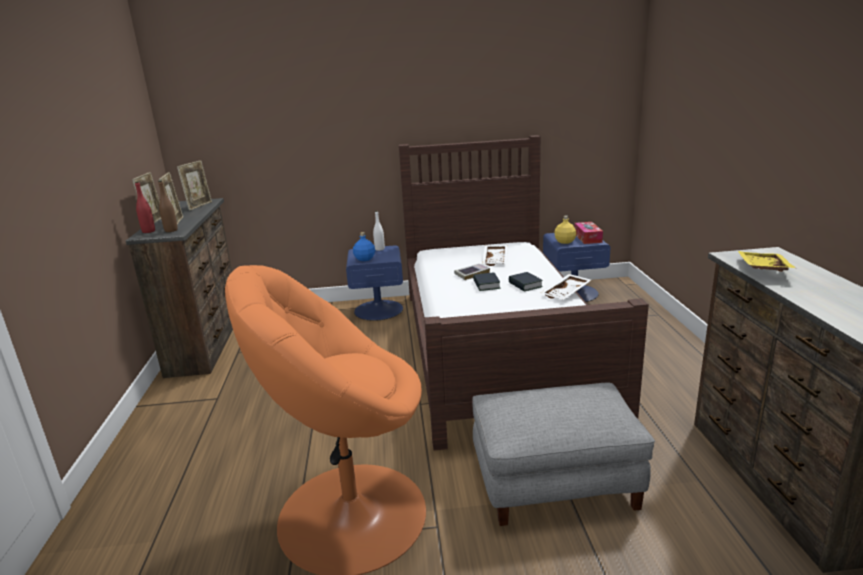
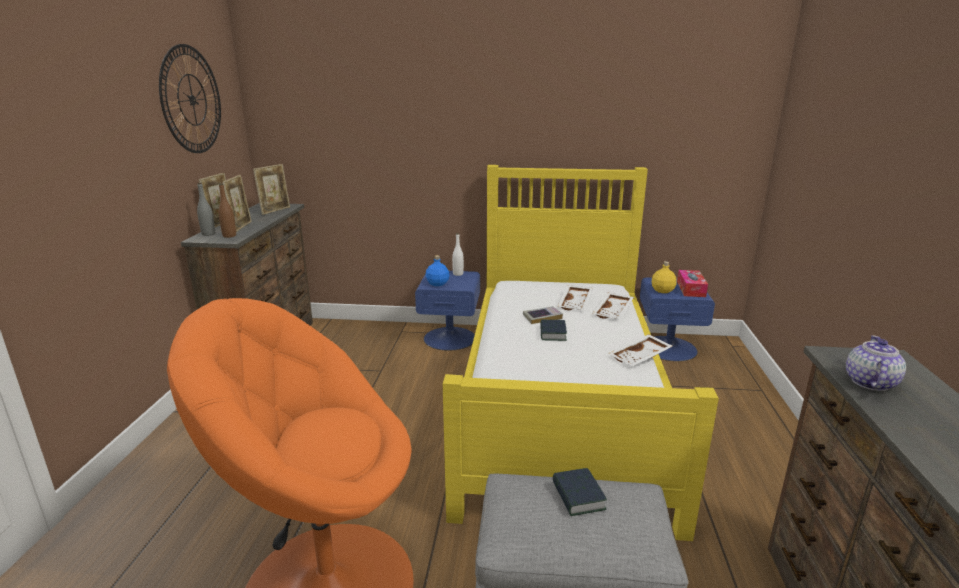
camera: 10 degrees right, 0 degrees up
(115, 103) = (192, 100): none -> wall clock
(148, 231) = (208, 234): red bottle -> grey bottle
(497, 347) = (560, 403): brown bed -> yellow bed
(525, 285) = (596, 340): book -> book (578, 496)
(531, 262) = (613, 312): none -> white tray
(761, 269) = (869, 382): yellow tray -> teapot

